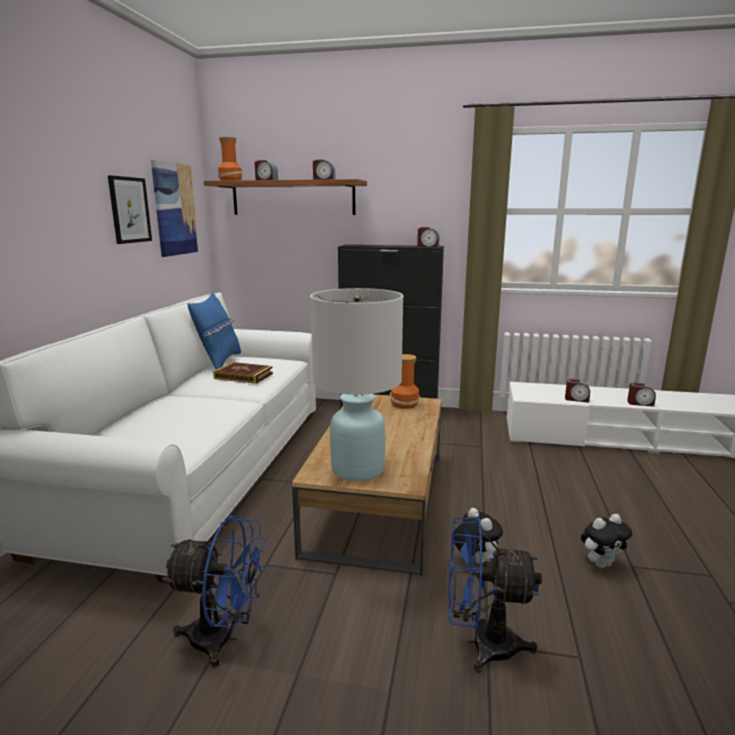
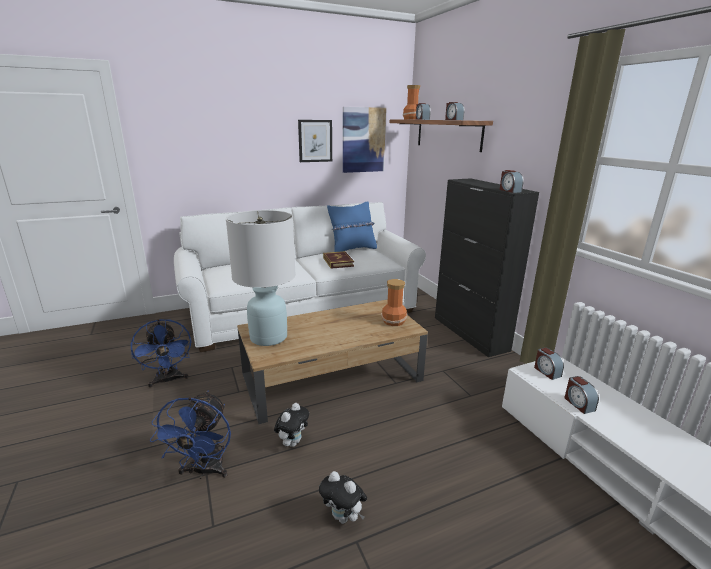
camera: 55 degrees right, 5 degrees up
(481, 644) = (204, 471): blue fan -> blue fan turned 150 degrees counterclockwise
(640, 403) = (652, 454): alarm clock -> alarm clock (546, 372)

